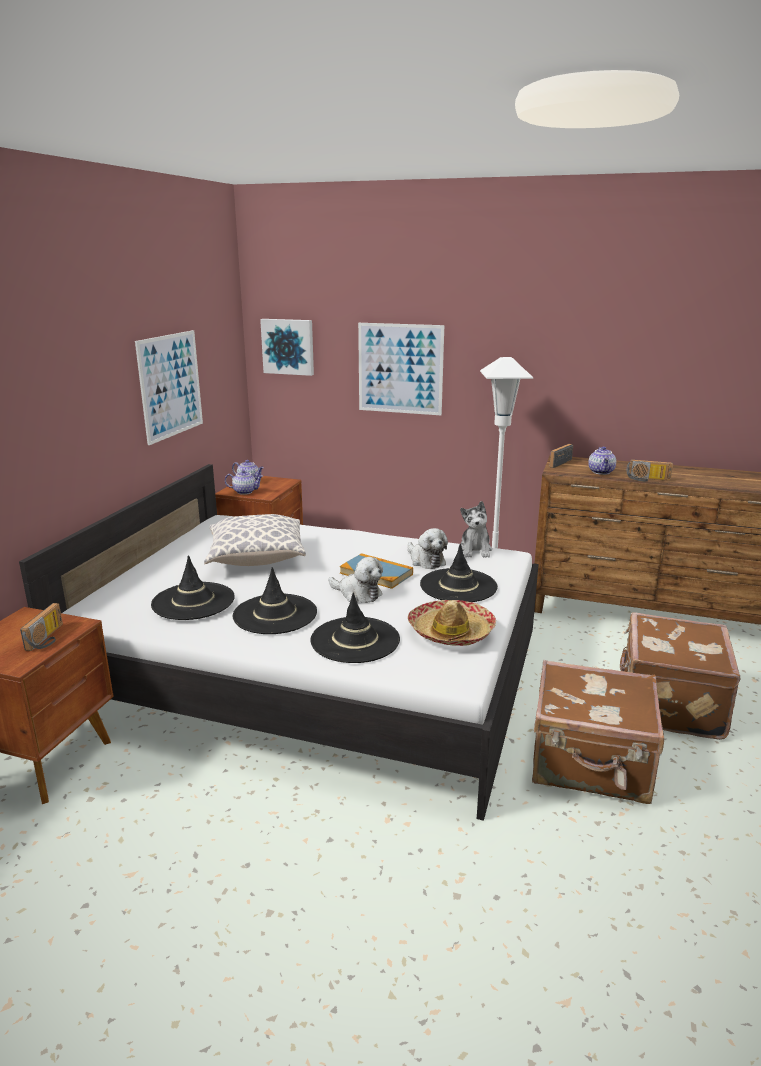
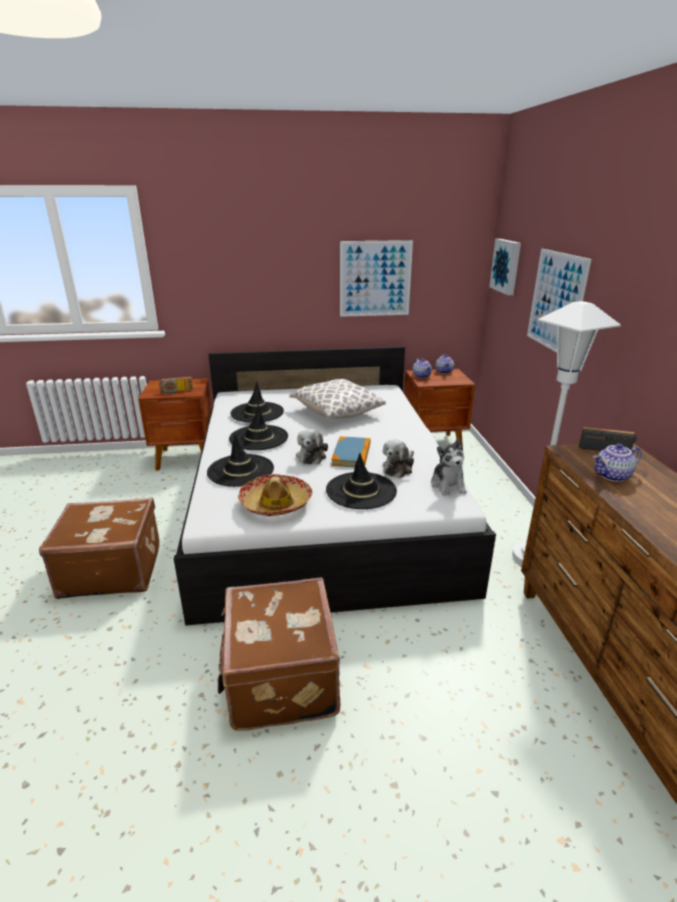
camera: 65 degrees right, 5 degrees up
(475, 550) = (448, 485): plush toy -> plush toy turned 75 degrees counterclockwise
(647, 480) = (632, 509): radio -> none
(668, 704) = (424, 734): brown suitcase -> brown suitcase (112, 570)

